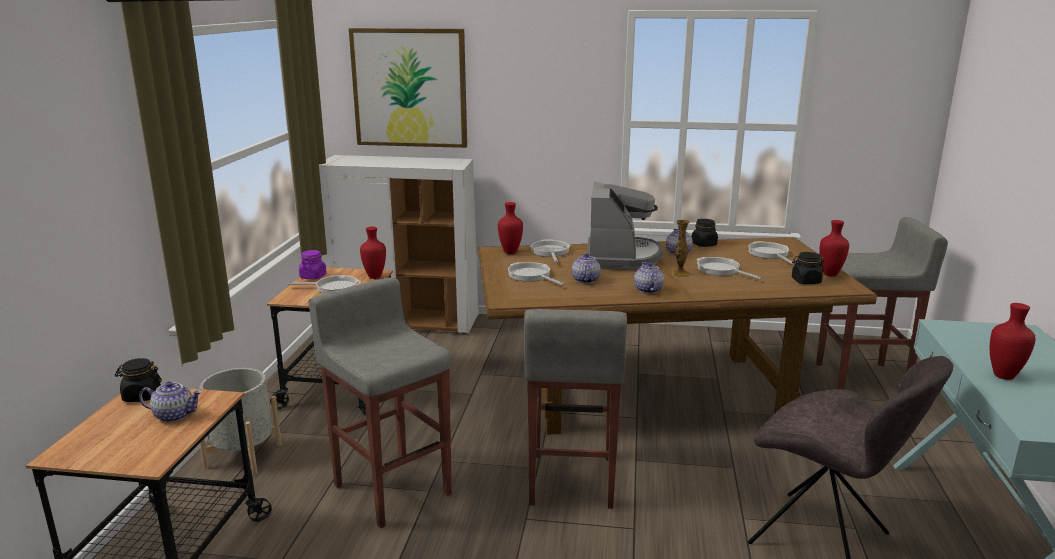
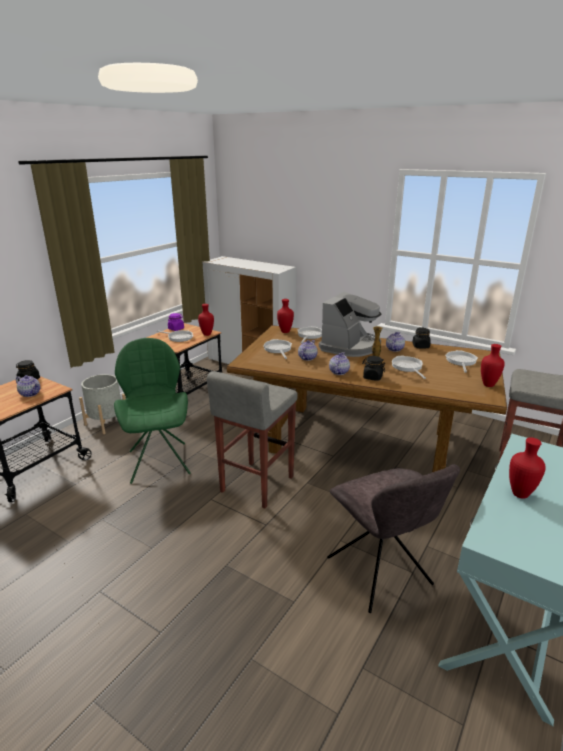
camera: 25 degrees right, 5 degrees up
(392, 488) = (159, 460): grey stool -> green chair
(409, 88) = (264, 217): picture -> none
(806, 281) = (461, 386): black jar -> black jar (372, 377)

